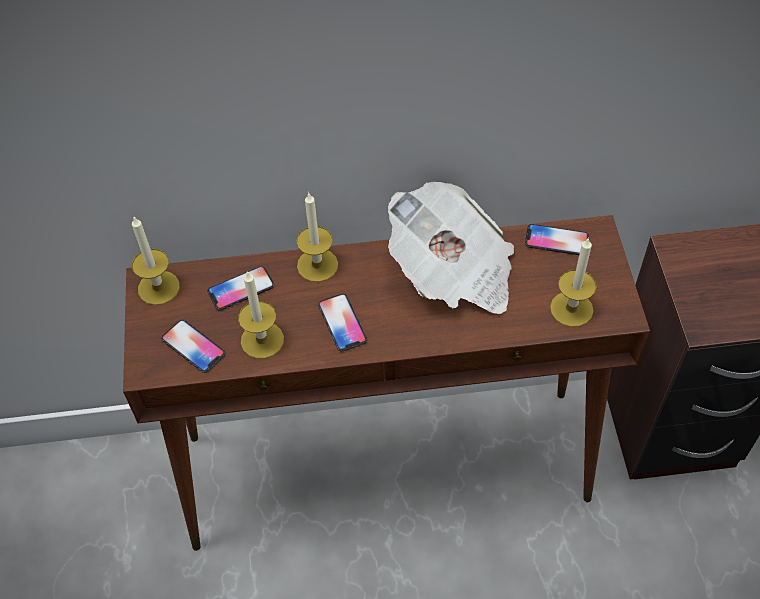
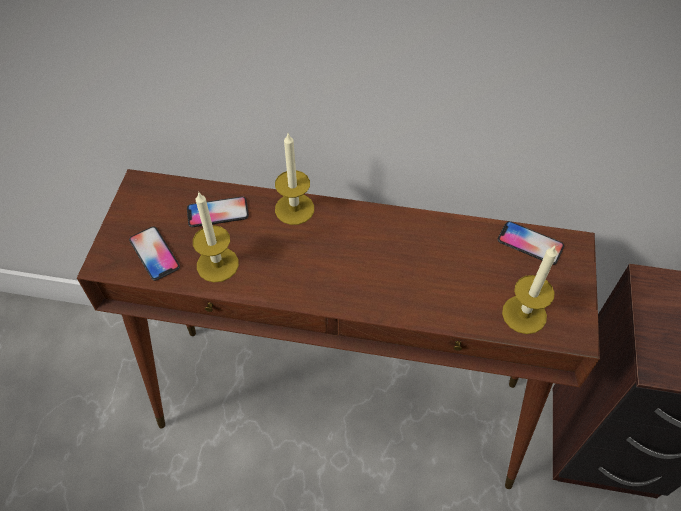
camera: 15 degrees right, 0 degrees up
(158, 288) = (147, 193): candle -> none
(342, 323) = (296, 268): phone -> none
(453, 272) = (418, 247): newspaper -> none

